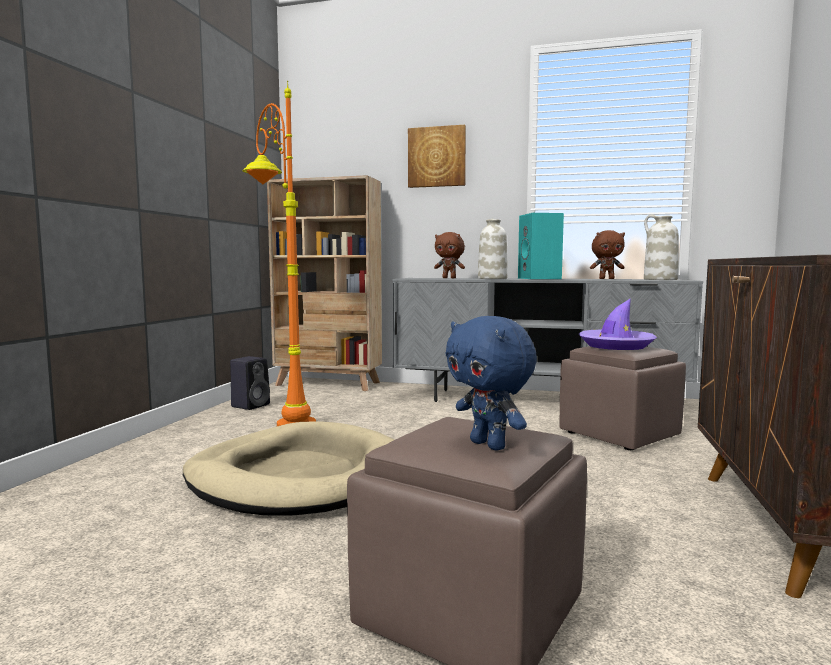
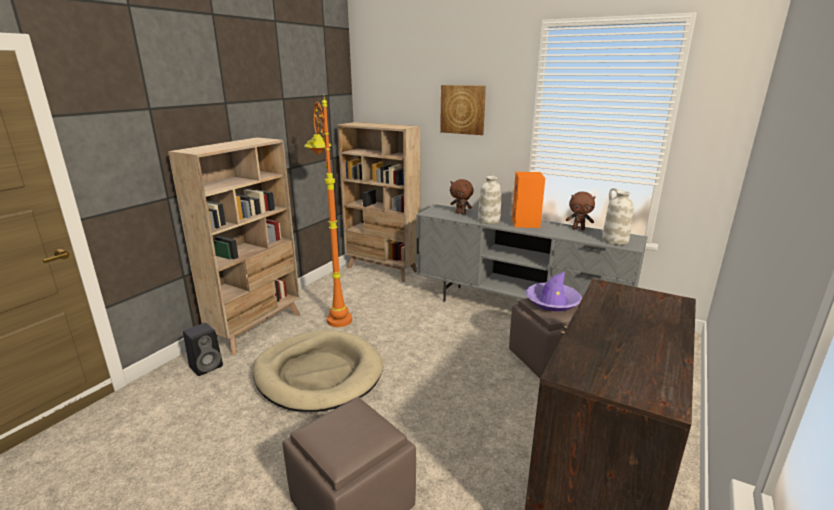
camera: 15 degrees right, 15 degrees up
(163, 444) = (257, 328): none -> beige bookcase
(251, 405) = (322, 291): black speaker -> black speaker (207, 366)
(490, 445) = (348, 442): blue plush toy -> none
(540, 278) = (526, 223): turquoise speaker -> orange speaker

